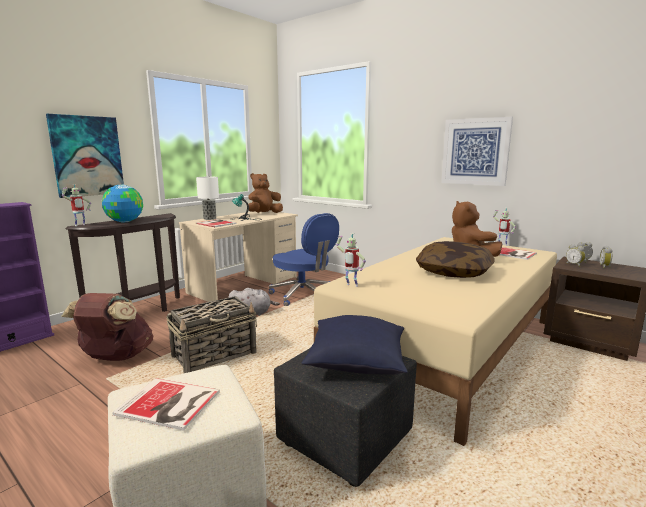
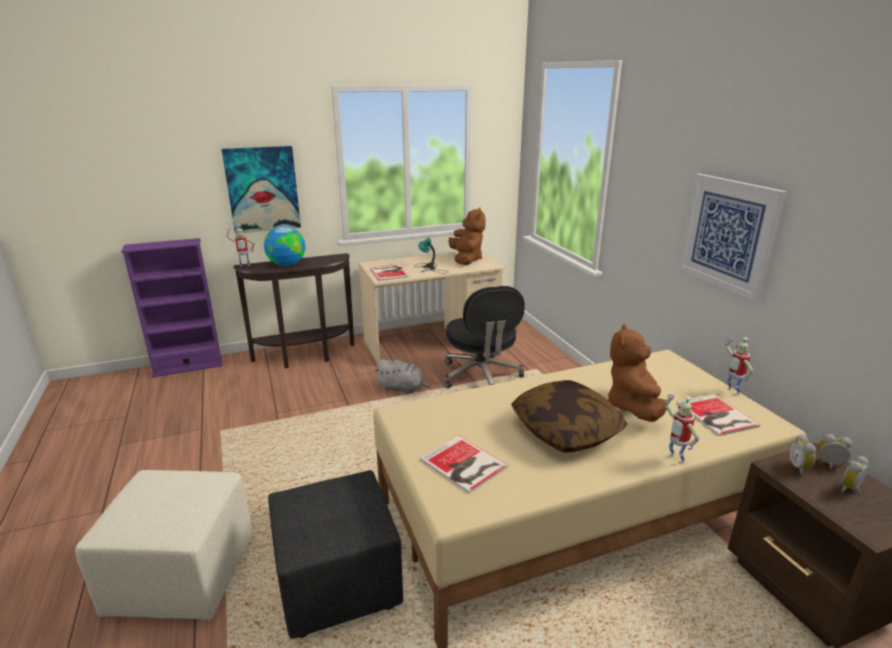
camera: 30 degrees right, 10 degrees up
(116, 357) = (245, 408): brown backpack -> none
(169, 404) = (152, 503): book -> book (464, 465)
(209, 219) = (395, 261): table lamp -> none
(215, 355) = (322, 434): basket -> none
(264, 213) = (466, 259): brown plush toy -> brown plush toy turned 90 degrees clockwise
(304, 295) = (481, 377): blue office chair -> black office chair
(351, 285) = (411, 417): toy robot -> toy robot (674, 459)
(356, 362) = (337, 518): blue pillow -> none

